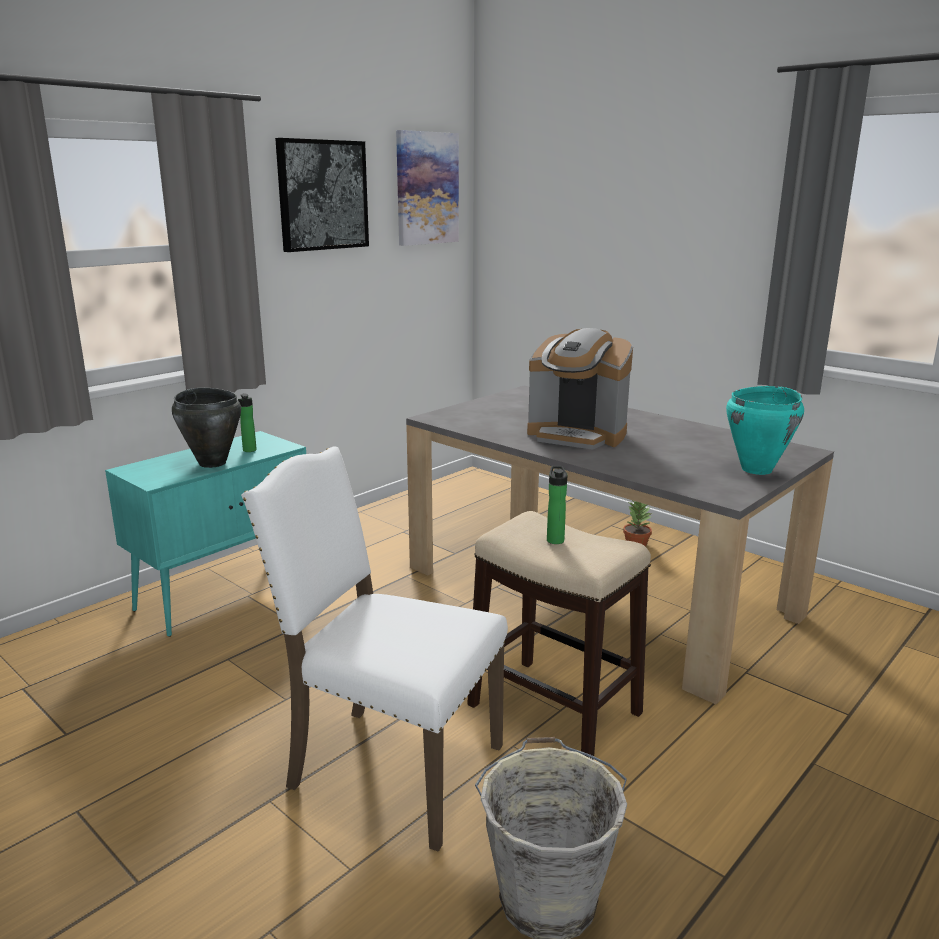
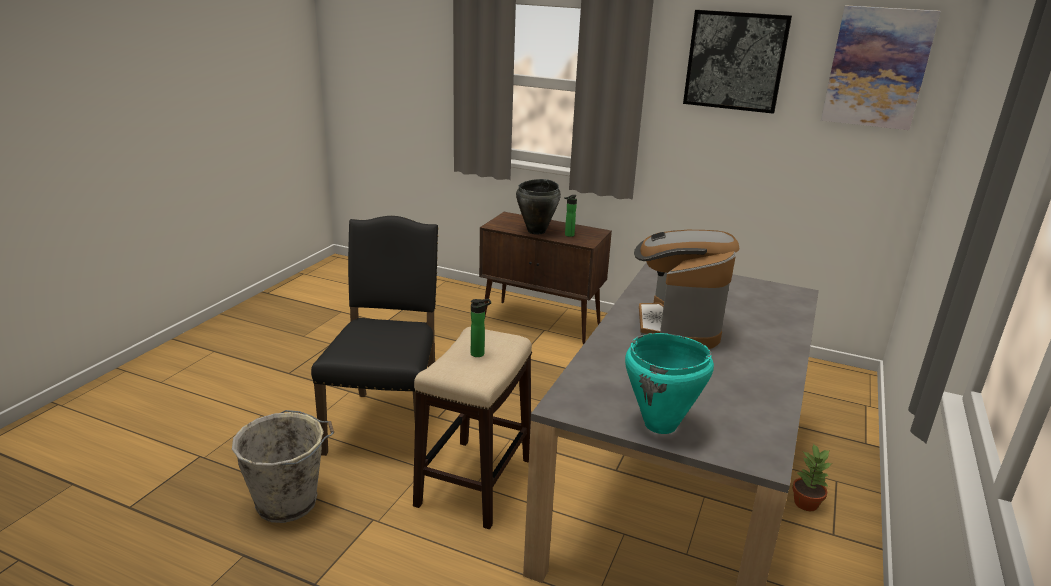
camera: 70 degrees right, 5 degrees up
(226, 593) = (542, 322): turquoise cabinet -> brown cabinet
(390, 768) = (387, 423): white chair -> black chair

